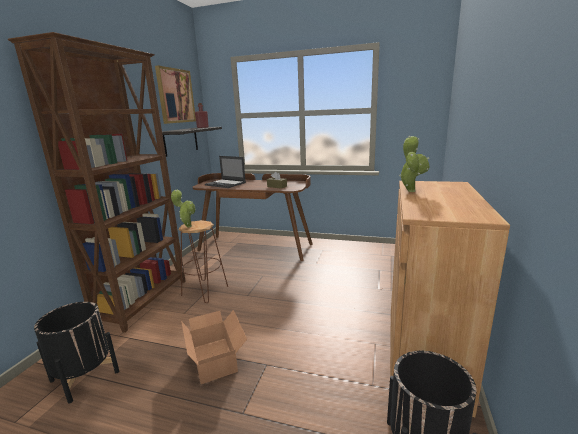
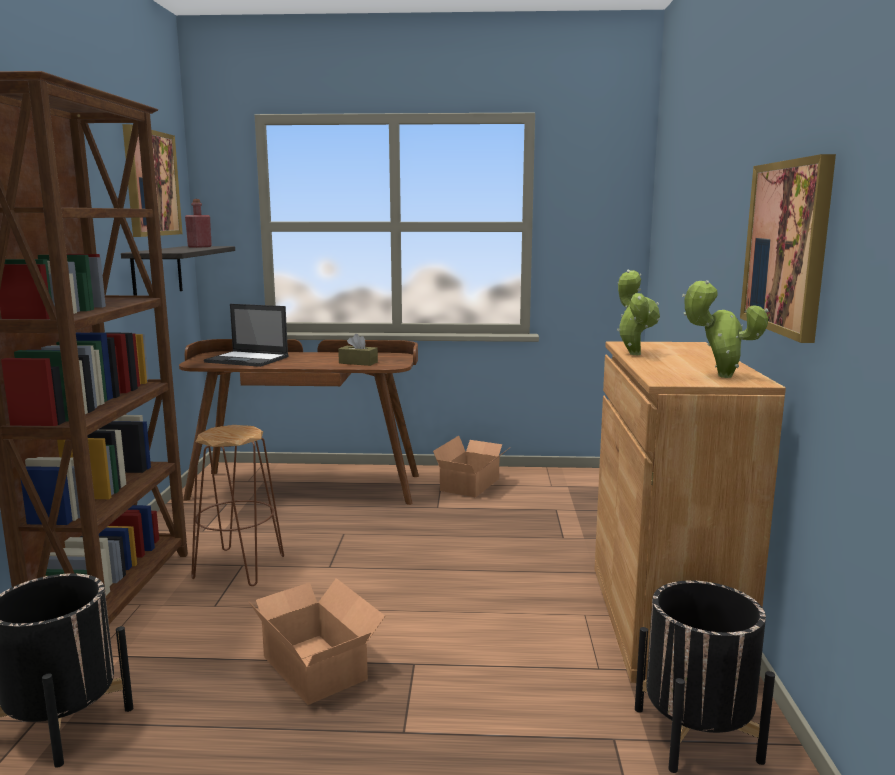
camera: 15 degrees left, 5 degrees down
(187, 226) = (214, 435): potted plant -> potted plant (719, 376)
(339, 251) = (473, 484): none -> cardboard box
(522, 117) = (787, 247): none -> picture

